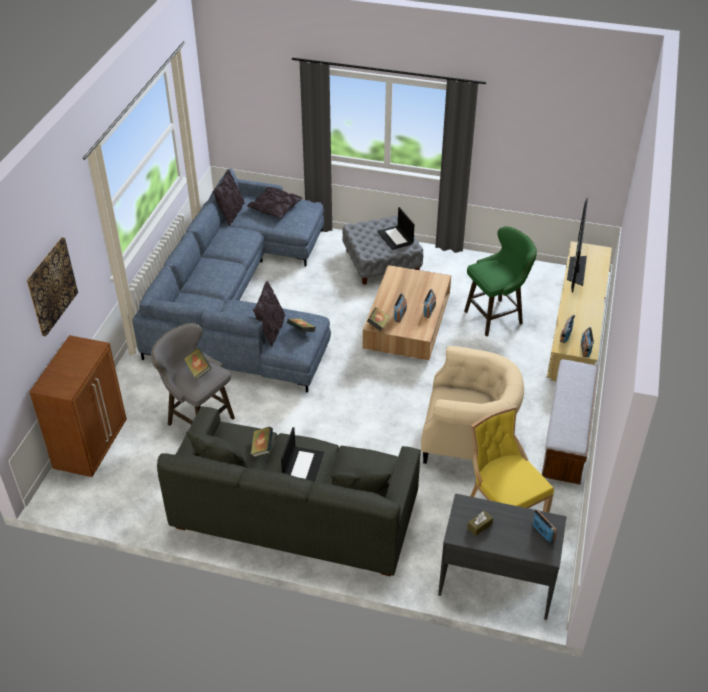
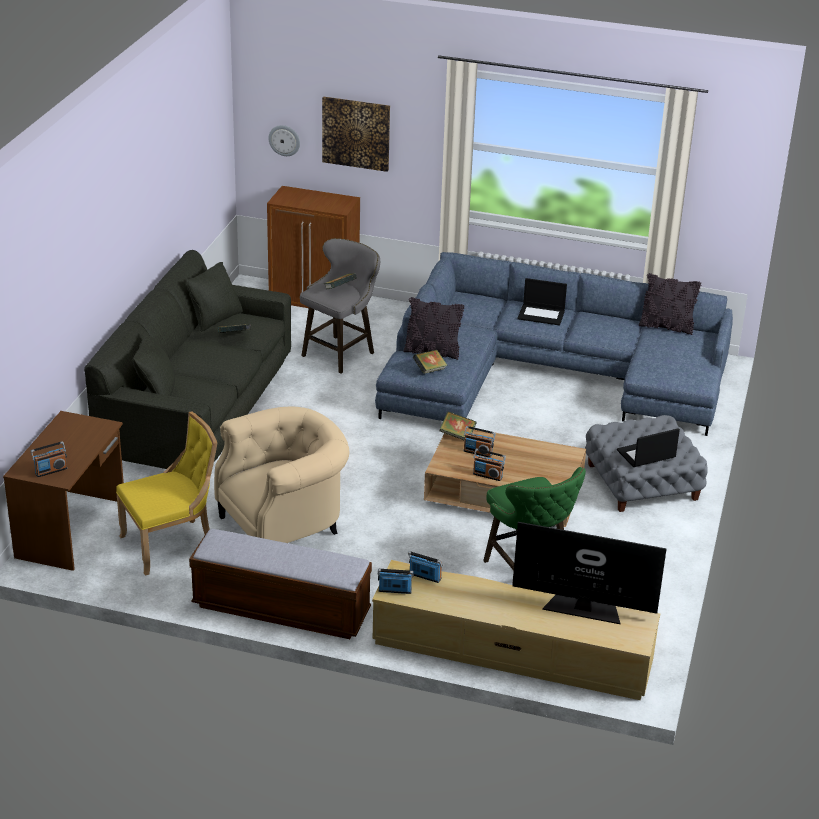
camera: 90 degrees right, 10 degrees down
(17, 351) = (284, 140): none -> wall clock
(275, 208) = (685, 355): black pillow -> none
(302, 465) = (204, 357): laptop -> laptop (542, 315)
(467, 441) = (285, 527): beige armchair -> beige armchair turned 135 degrees counterclockwise
(479, 526) = (73, 433): brown tissue box -> none
(496, 582) = (72, 529): grey desk -> brown desk

